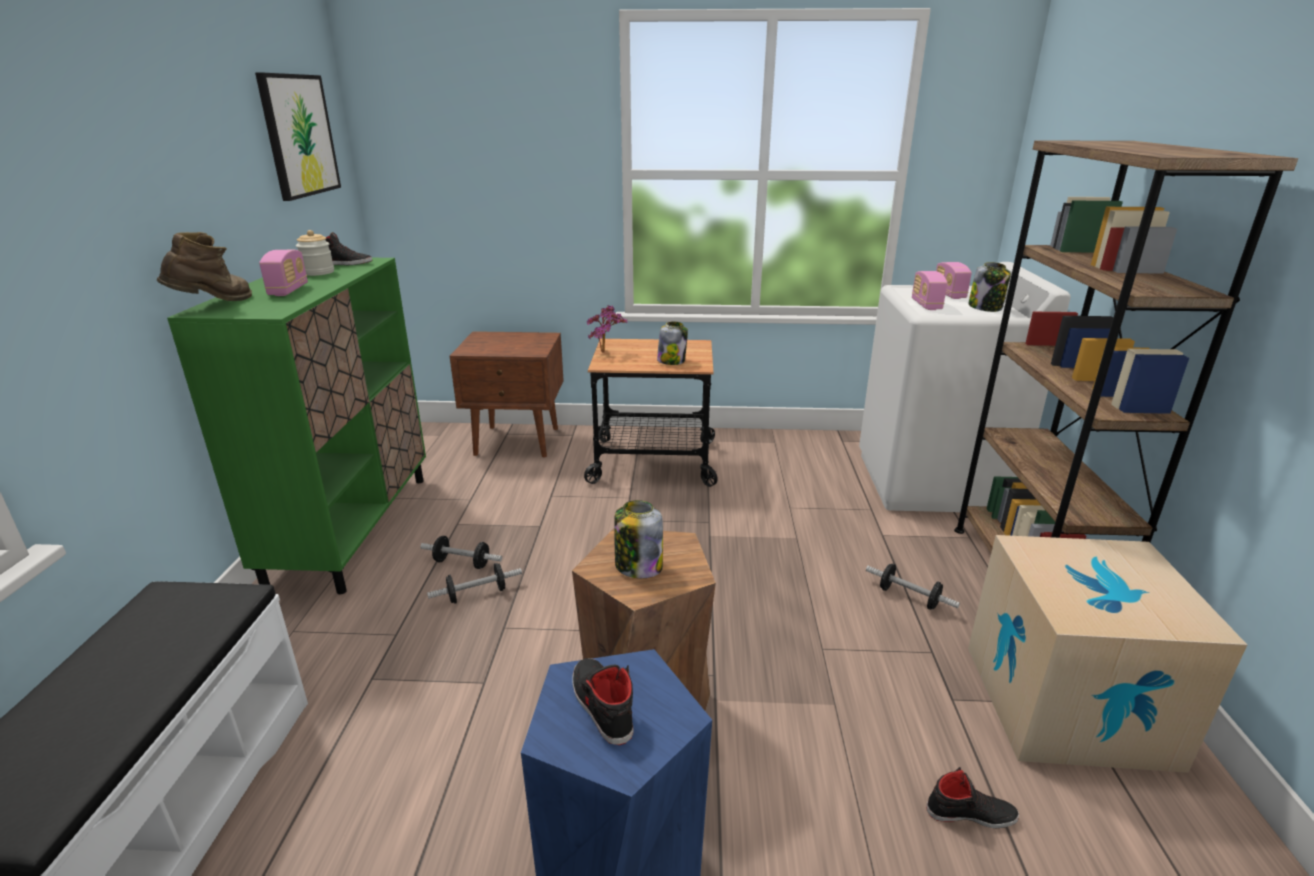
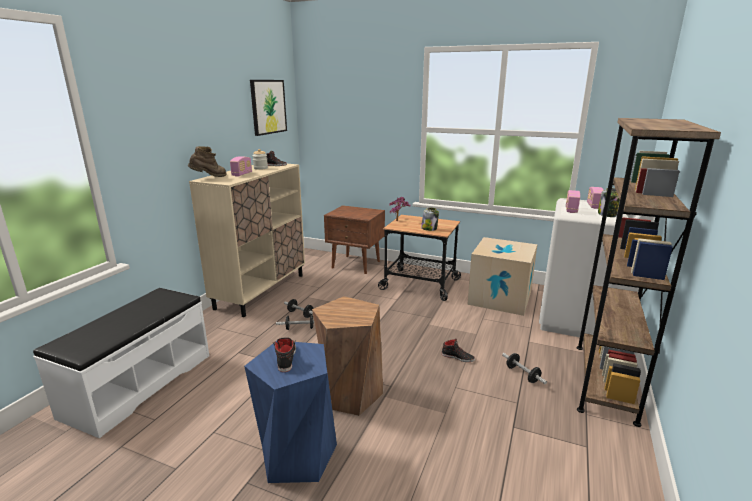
camera: 20 degrees right, 5 degrees down
(352, 528) = (261, 291): green cabinet -> beige cabinet
(638, 566) = (341, 312): jar -> none
(970, 813) = (485, 478): black shoe -> black shoe (458, 357)
(1067, 704) = (583, 446): cardboard box -> cardboard box (500, 298)

